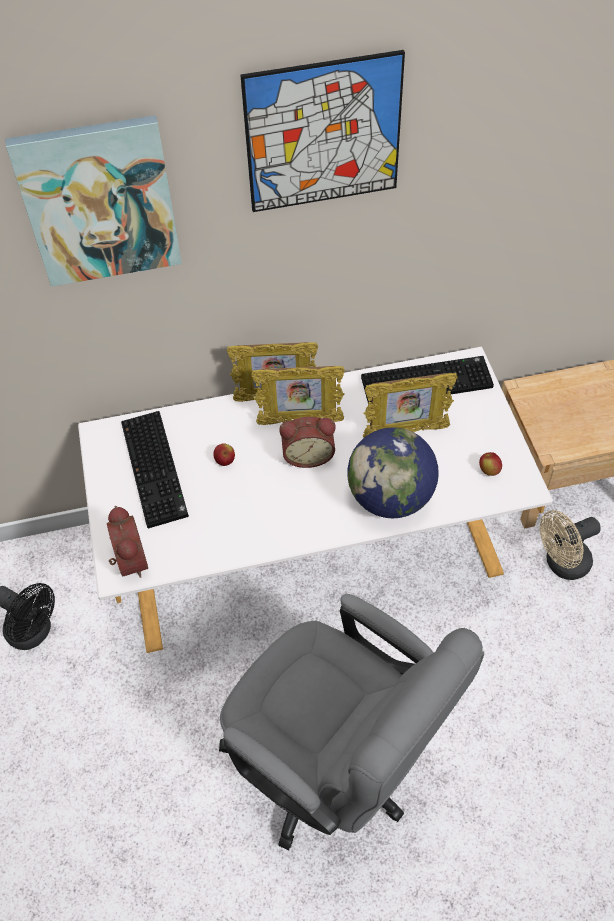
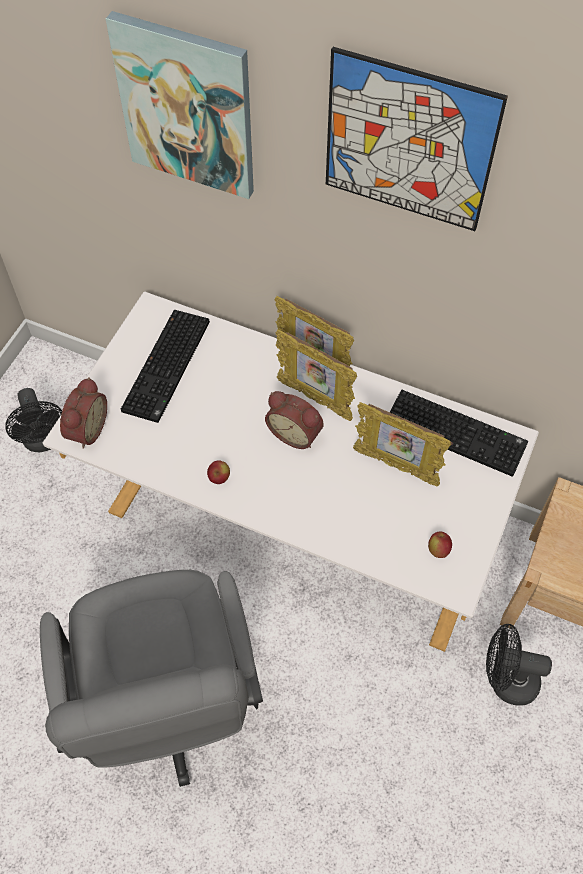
camera: 35 degrees right, 5 degrees up
(225, 461) = (225, 394): apple -> apple (219, 478)
(390, 498) = (330, 516): globe -> none
(561, 564) = (506, 680): beige fan -> black fan

